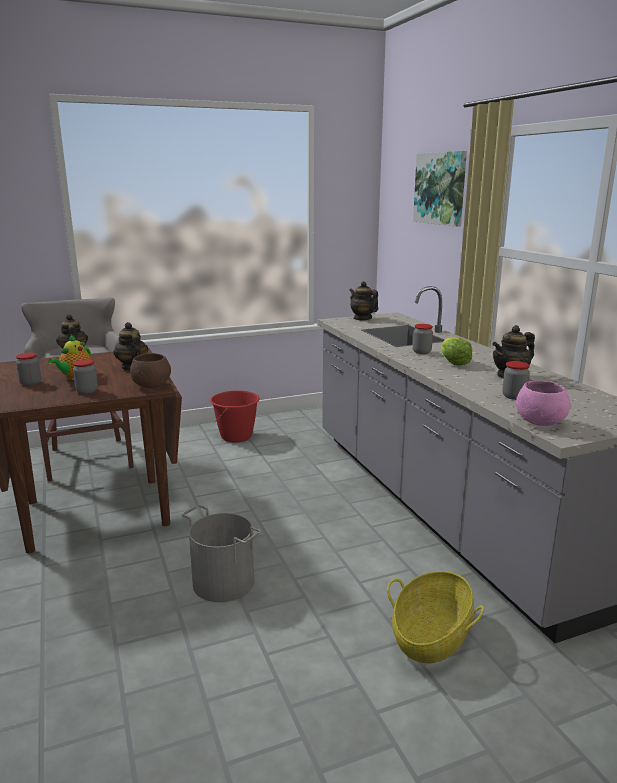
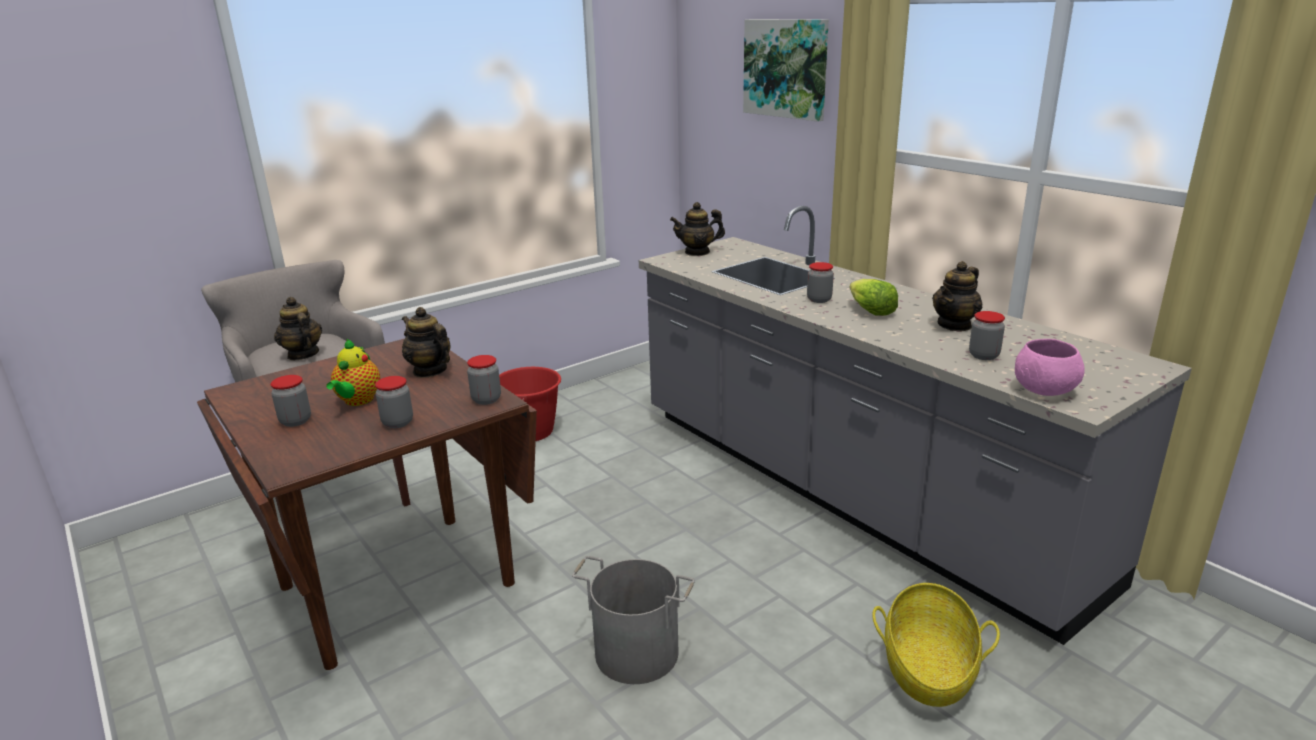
camera: 15 degrees left, 5 degrees up
(151, 386) = (486, 399): brown bowl -> jar
(362, 318) = (697, 252): teapot -> teapot turned 45 degrees counterclockwise

